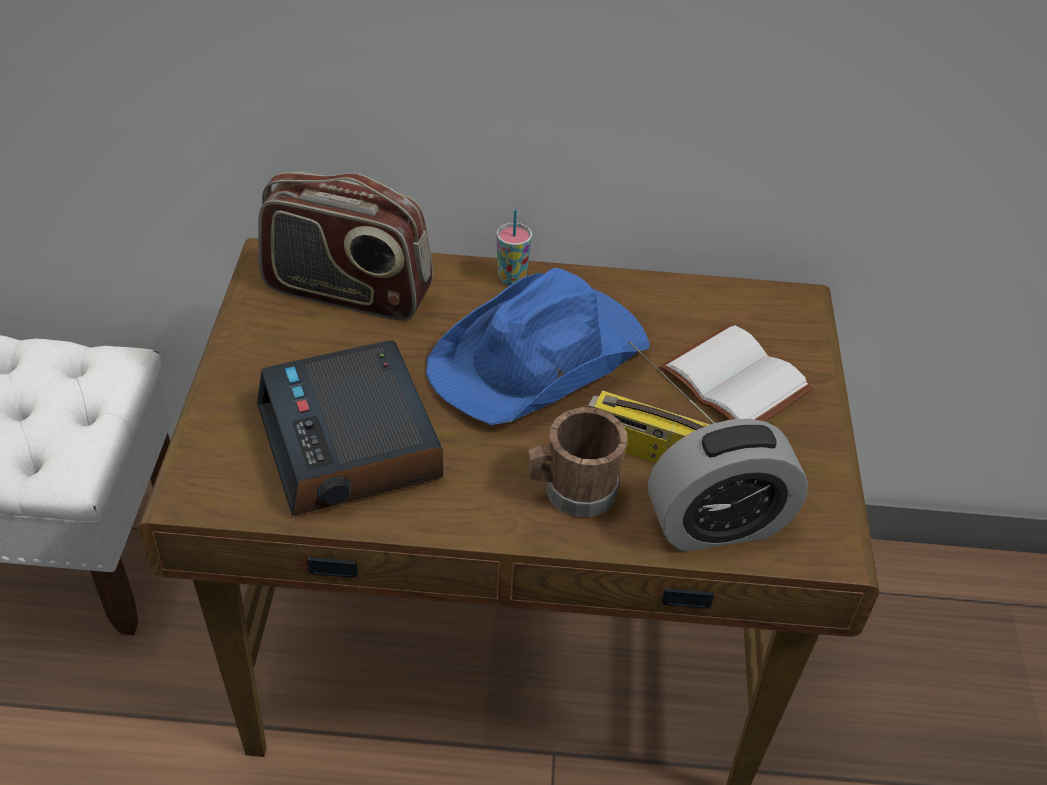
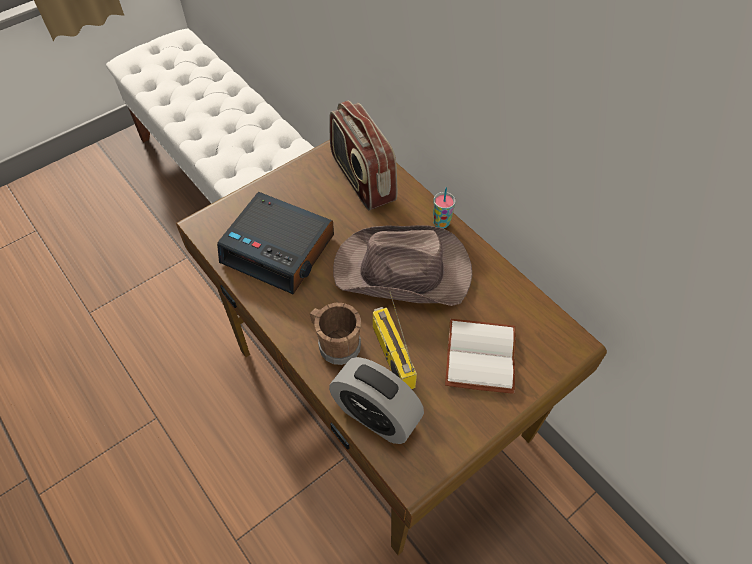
camera: 50 degrees right, 10 degrees up
(351, 443) = (279, 249): alarm clock -> alarm clock turned 90 degrees counterclockwise
(541, 358) = (403, 271): blue hat -> brown hat

